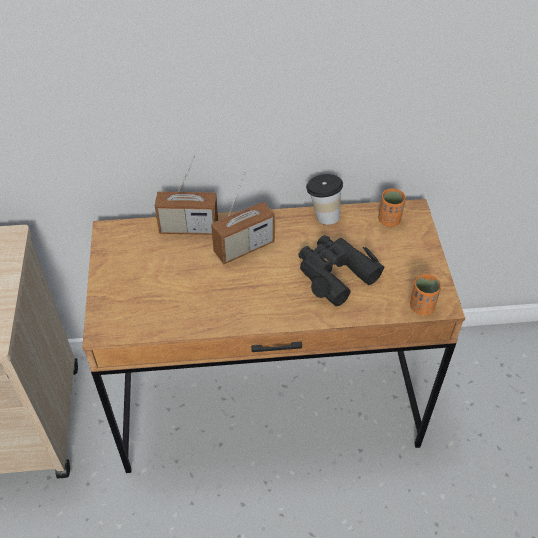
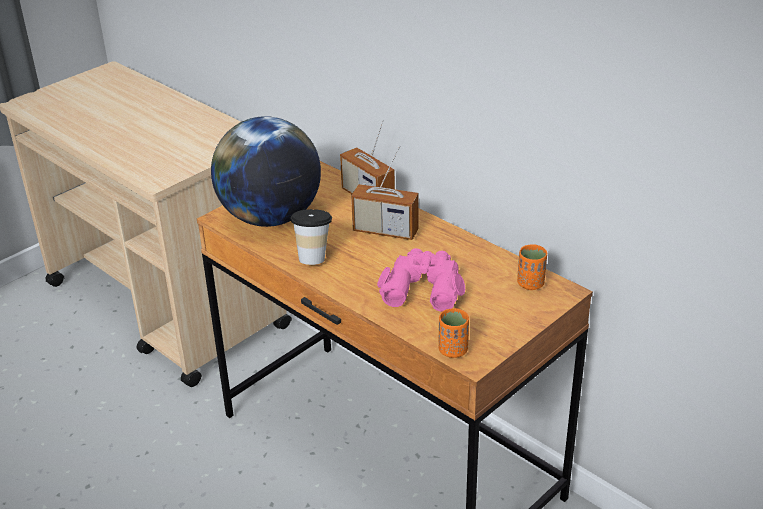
camera: 50 degrees right, 15 degrees down
(143, 300) = (270, 218): none -> globe
(323, 215) = (480, 248): cup -> cup (313, 257)
(334, 273) = (423, 287): black binoculars -> pink binoculars

